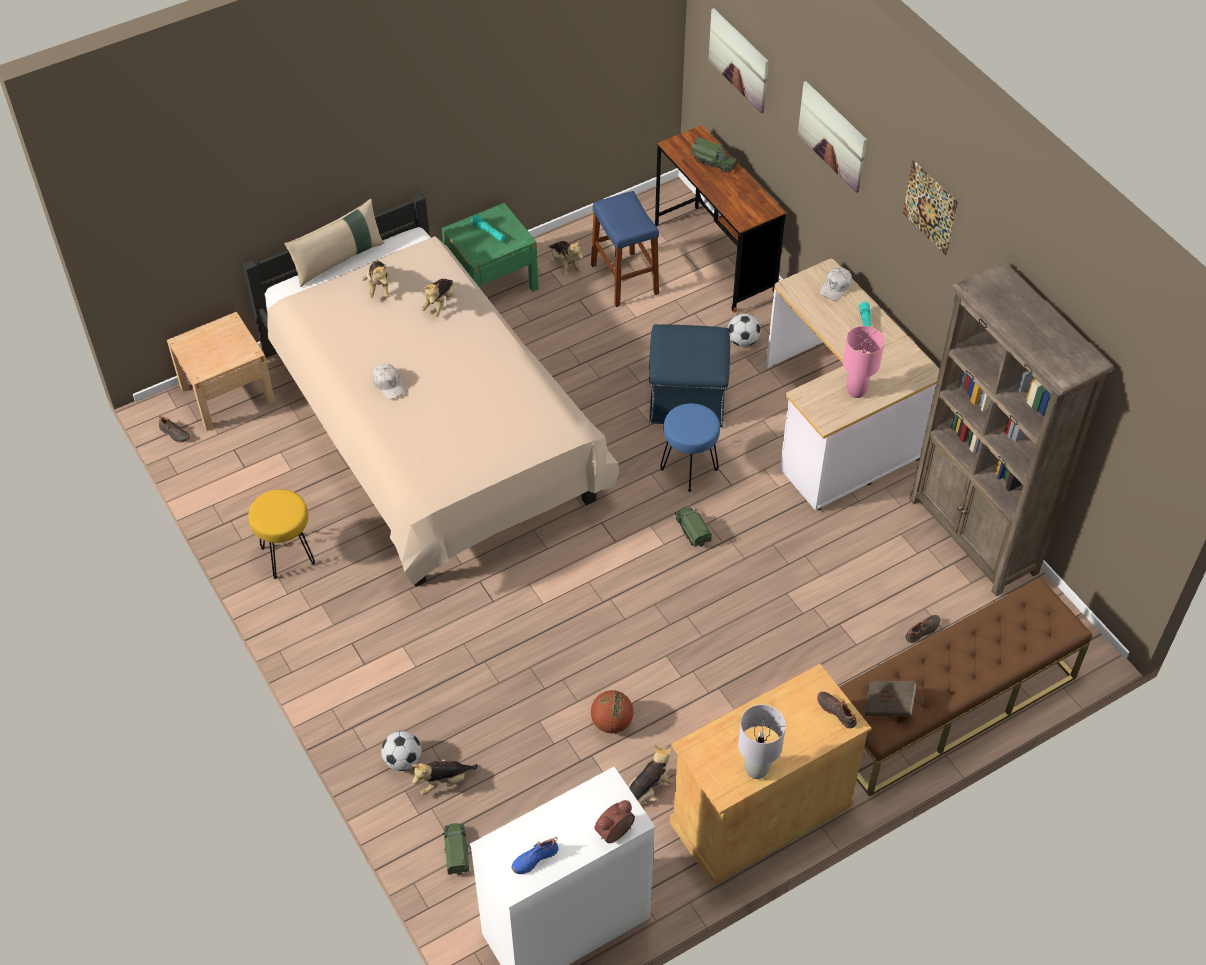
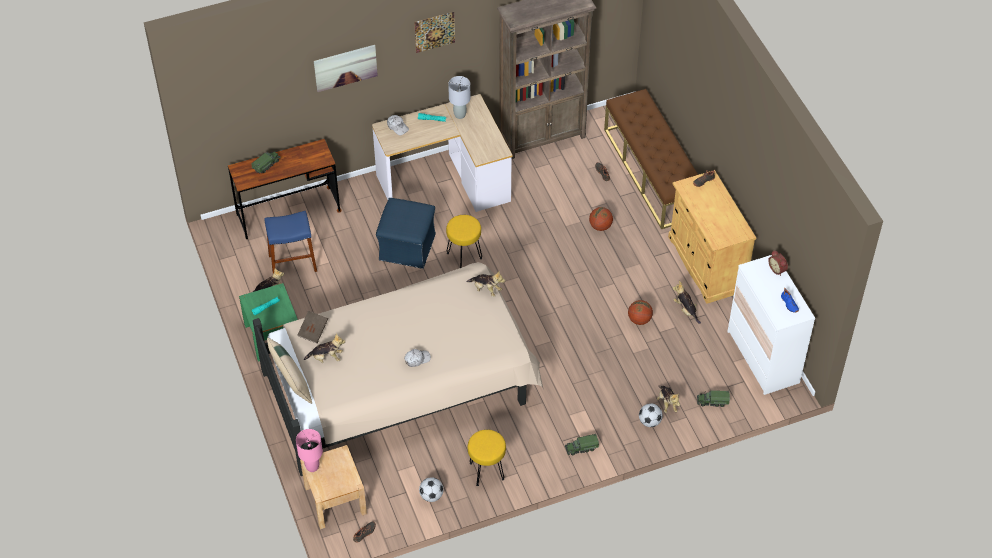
camera: 80 degrees left, 0 degrees up
(440, 304) = (351, 326): plush toy -> plush toy (486, 289)
(688, 469) = (464, 256): blue stool -> yellow stool
(692, 530) = (511, 262): toy truck -> toy truck (581, 448)
(739, 60) = (247, 103): picture -> none
(743, 341) = (366, 211): football -> football (431, 496)
(756, 770) = (734, 219): grey table lamp -> grey table lamp (460, 115)
(801, 642) = (600, 226): none -> basketball
(856, 391) = (482, 134): pink table lamp -> pink table lamp (312, 467)
(889, 705) = (678, 176): brown book -> brown book (313, 331)

